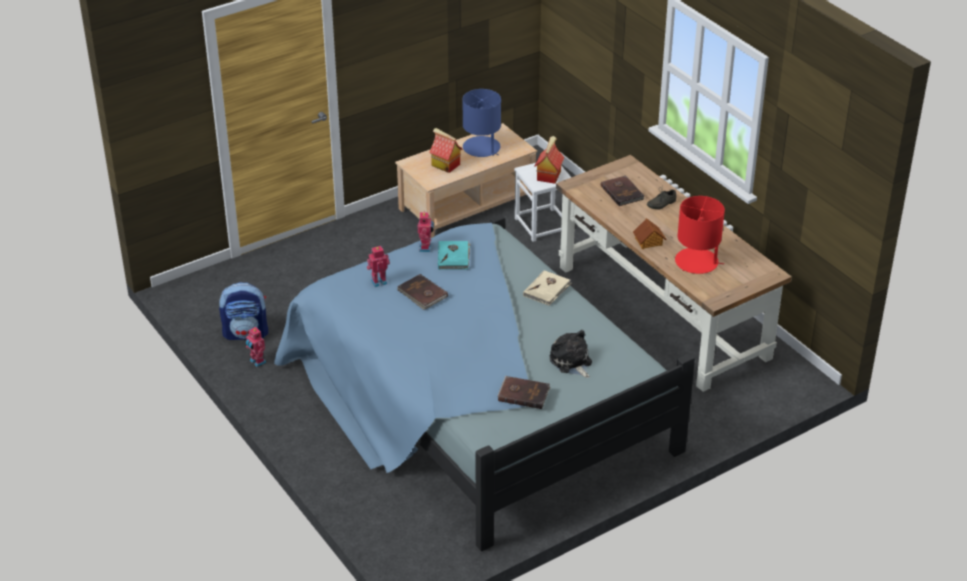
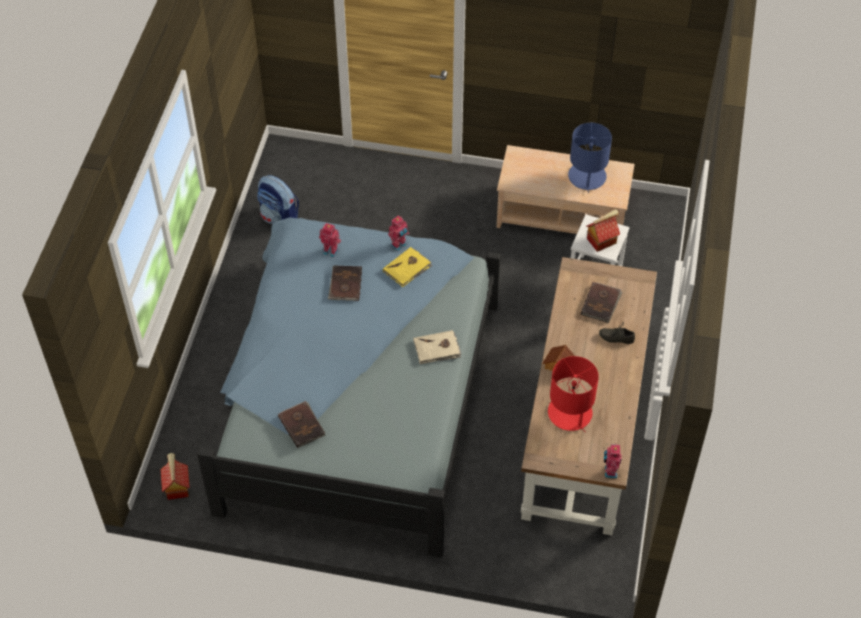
camera: 45 degrees right, 15 degrees up
(257, 362) = (258, 246): toy robot -> toy robot (609, 471)
(445, 165) = (539, 174): toy house -> toy house (176, 487)
(454, 257) = (407, 268): turquoise book -> yellow book
(571, 362) = (371, 426): plush toy -> none

